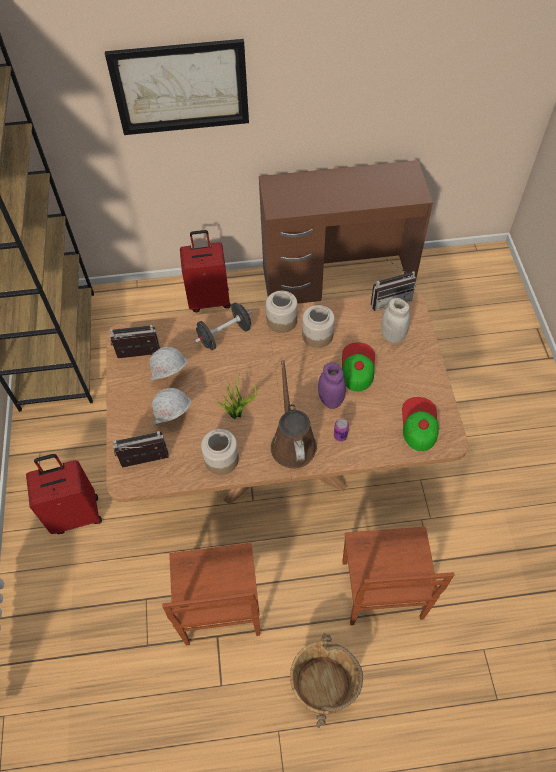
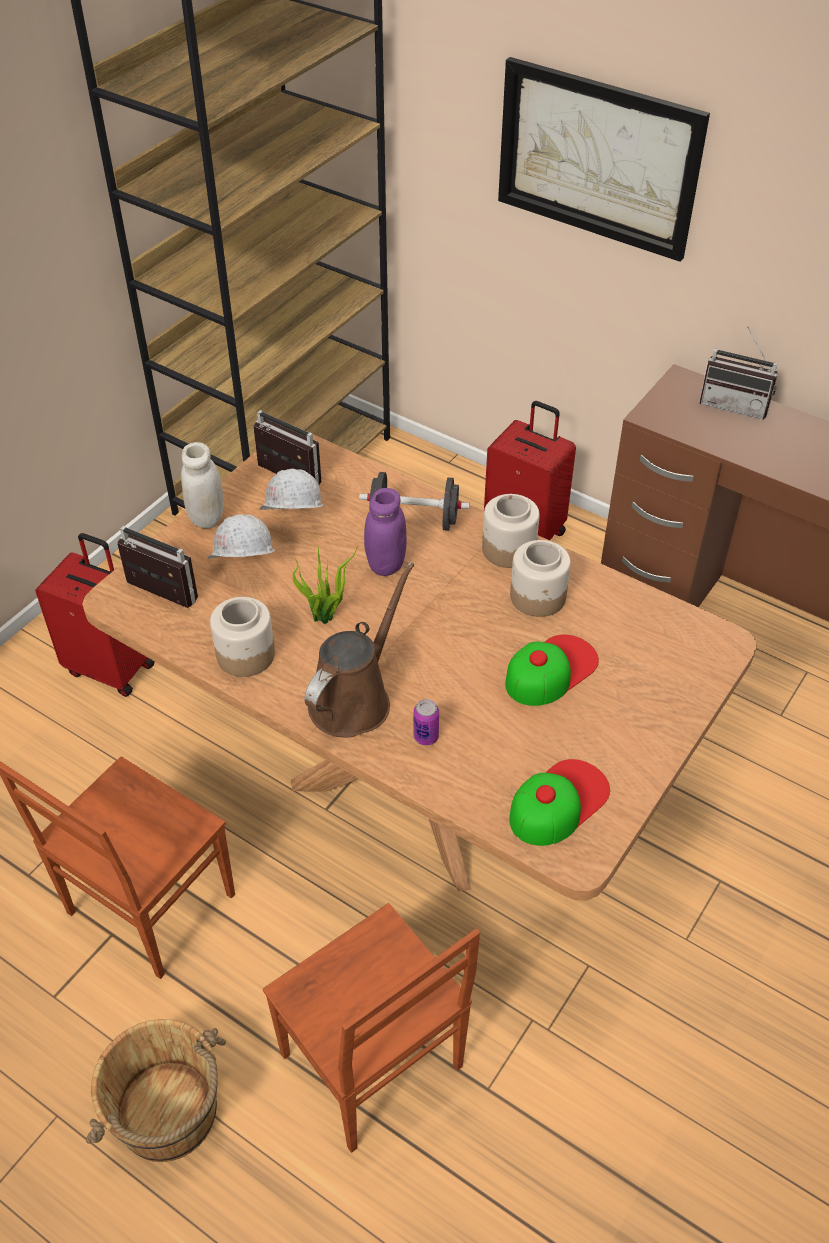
camera: 40 degrees right, 10 degrees down
(330, 400) = (464, 685): purple jar -> purple jar (386, 564)
(381, 591) = (371, 1064): brown chair -> brown chair turned 75 degrees counterclockwise
(389, 299) = (698, 618): radio -> radio (735, 404)
(393, 336) = (648, 667): white jar -> white jar (207, 518)

